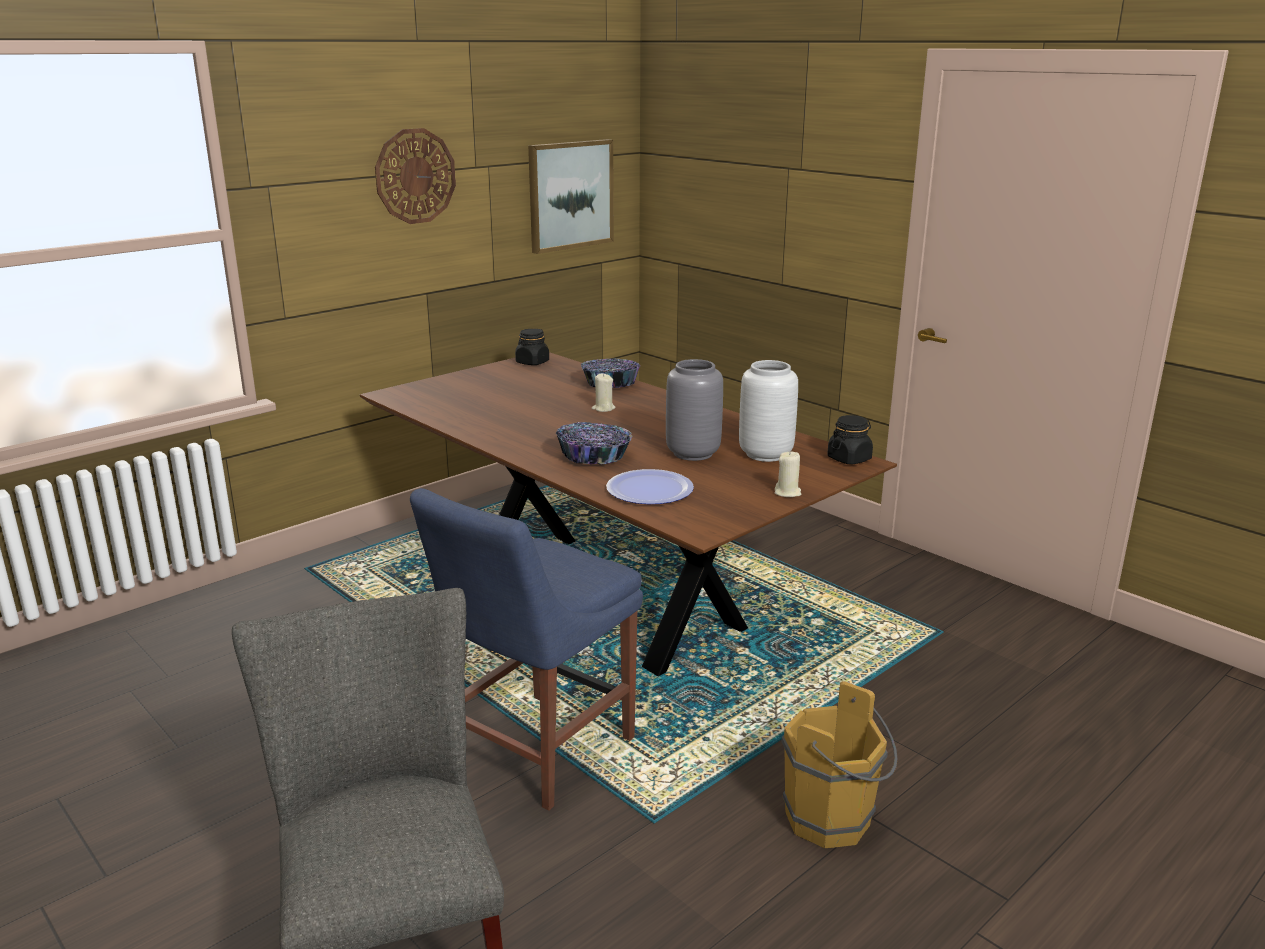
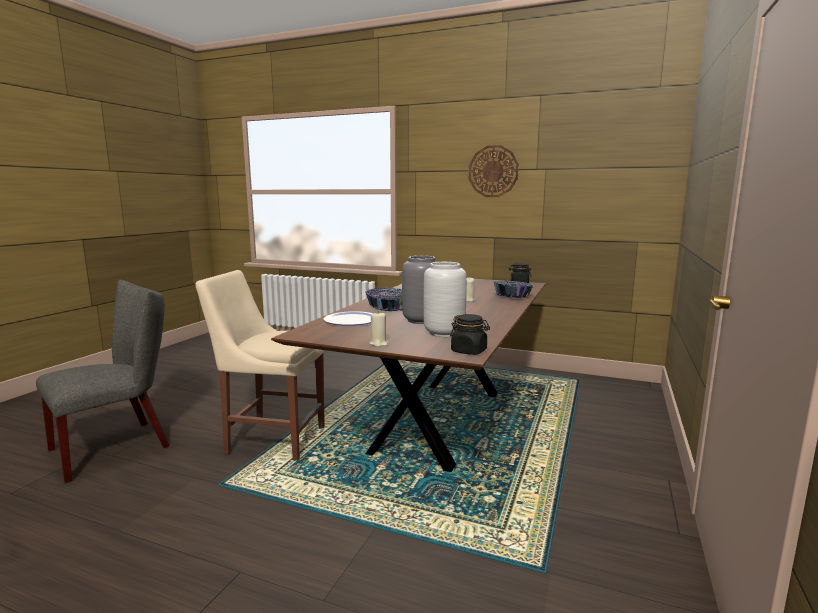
camera: 65 degrees right, 10 degrees down
(536, 753) = (272, 439): blue chair -> beige chair
(570, 195) = (610, 191): picture -> none
(834, 822) = (230, 553): brown bucket -> none

